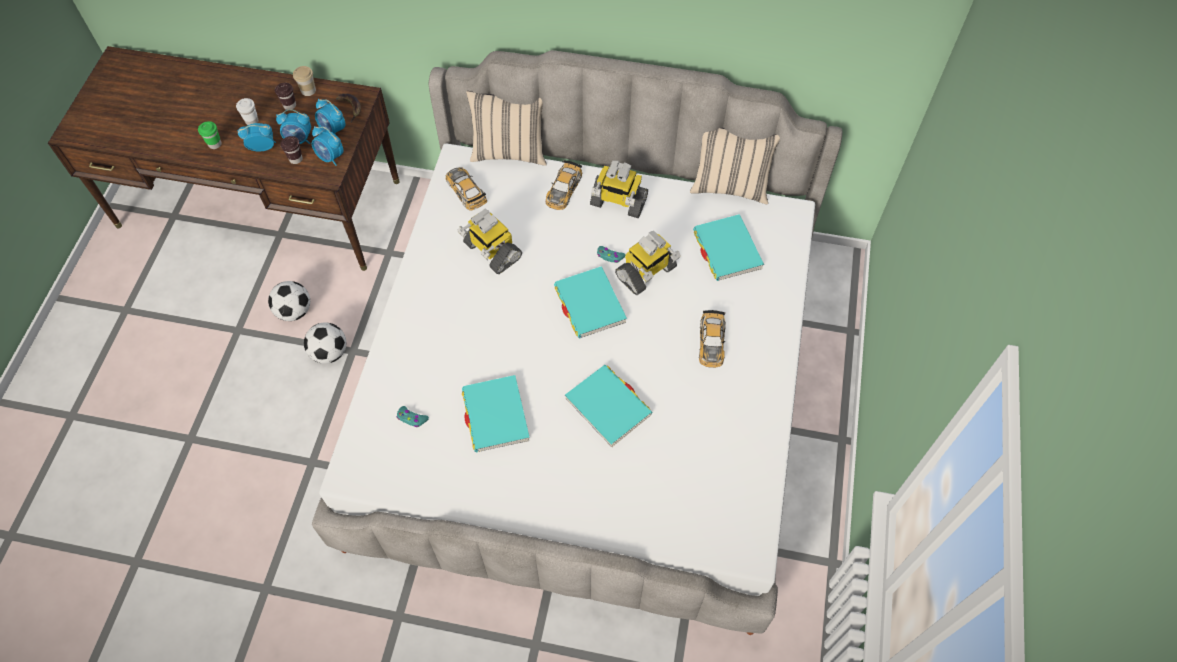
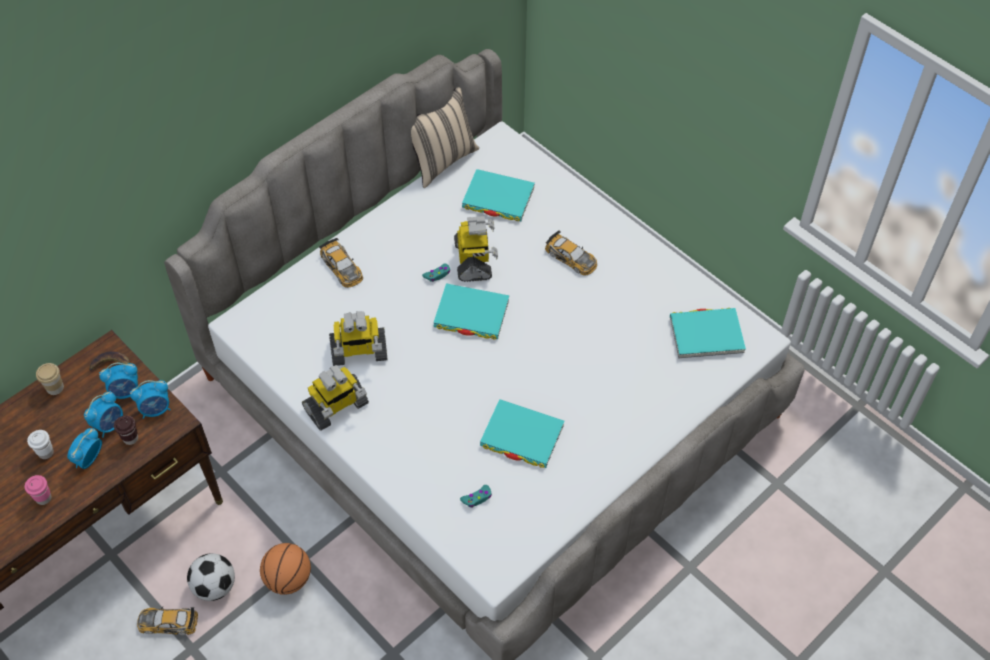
camera: 55 degrees left, 5 degrees down
(215, 144) = (43, 498): green cup -> pink cup
(289, 105) = (58, 412): brown cup -> none
(329, 353) = (288, 579): football -> basketball
(466, 190) = (277, 336): toy car -> toy car (167, 623)
(509, 152) = (266, 282): beige pillow -> none
(608, 407) = (575, 356): turquoise book -> turquoise book (706, 335)
(618, 202) = (389, 239): toy robot -> toy robot (336, 407)

